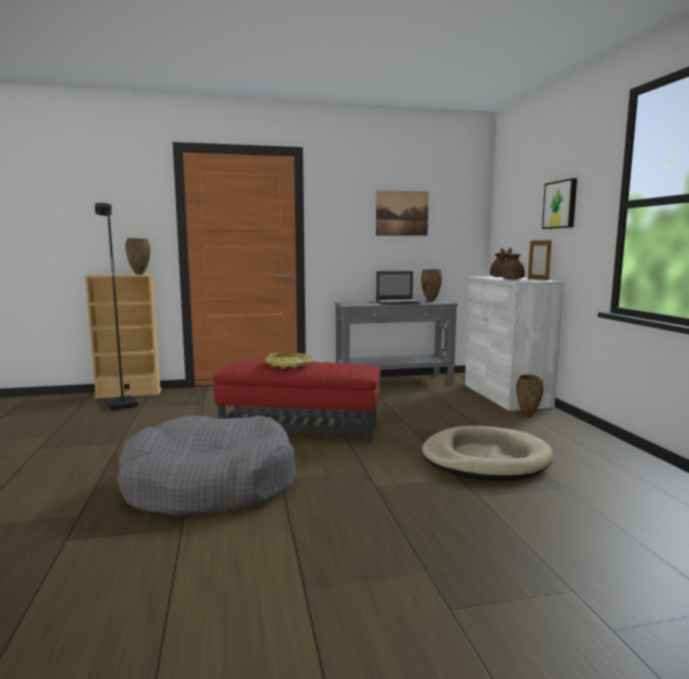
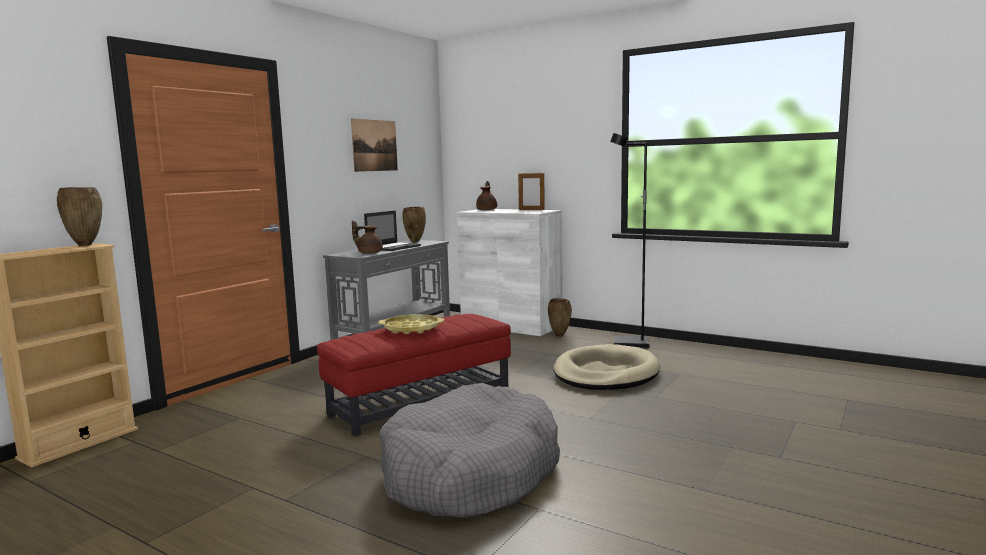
camera: 45 degrees left, 0 degrees up
(120, 405) = (111, 458): black floor lamp -> black floor lamp (630, 344)
(511, 279) = (514, 211): brown teapot -> brown teapot (369, 253)
(560, 204) = (548, 140): picture -> none

